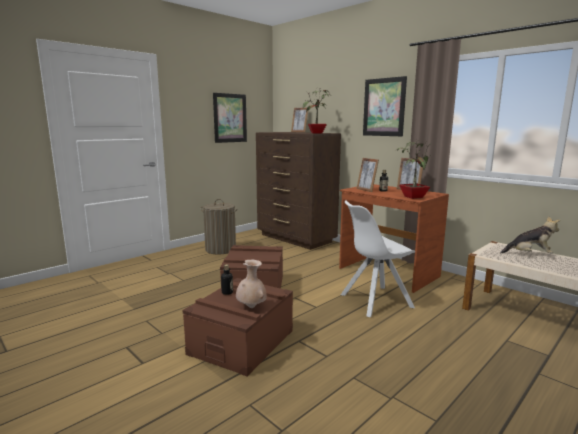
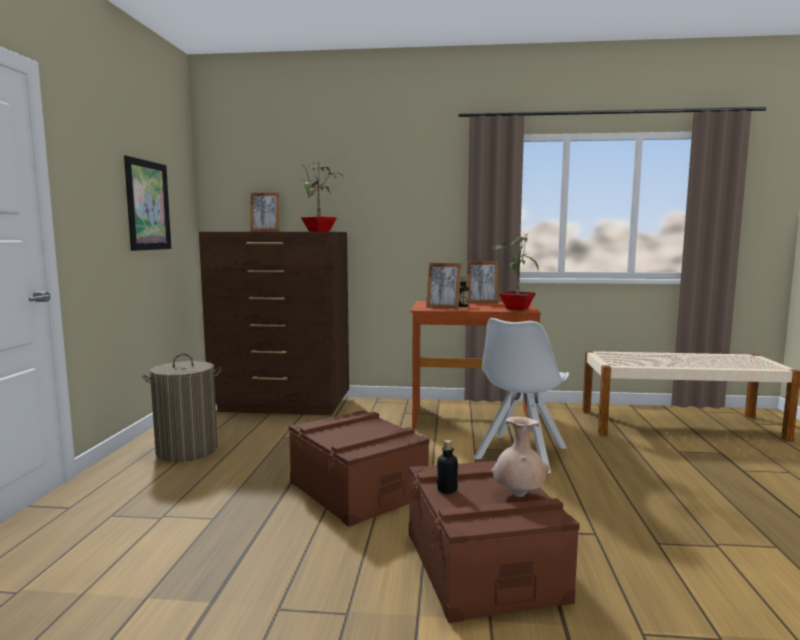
camera: 40 degrees left, 5 degrees down
(384, 107) = (416, 195): picture -> none
(529, 255) = (641, 357): plush toy -> none

